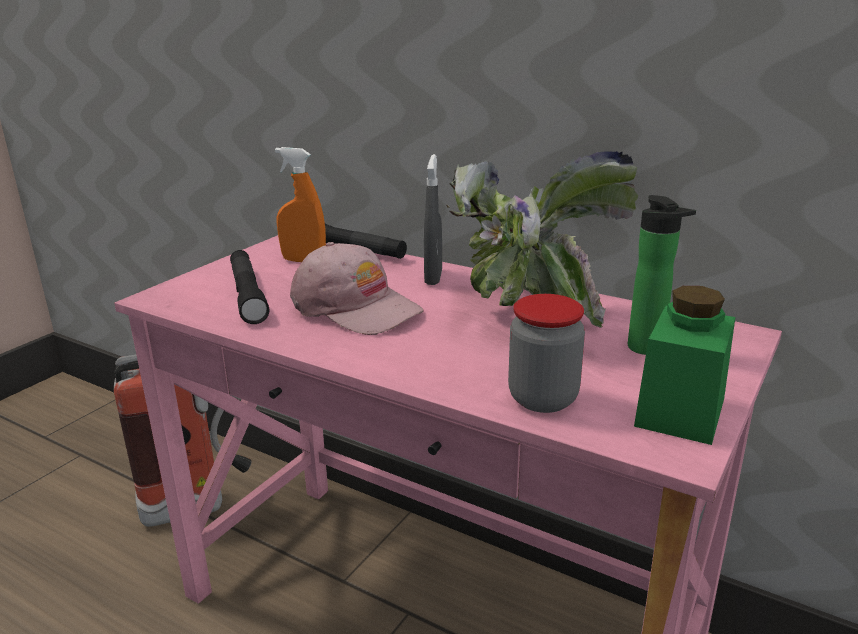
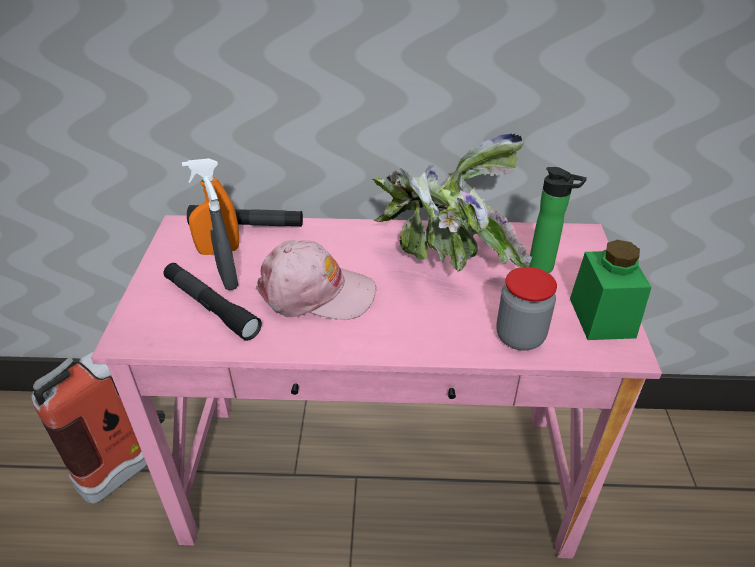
camera: 30 degrees left, 15 degrees up
(433, 277) = (344, 239): grey spray bottle -> grey spray bottle (228, 279)

